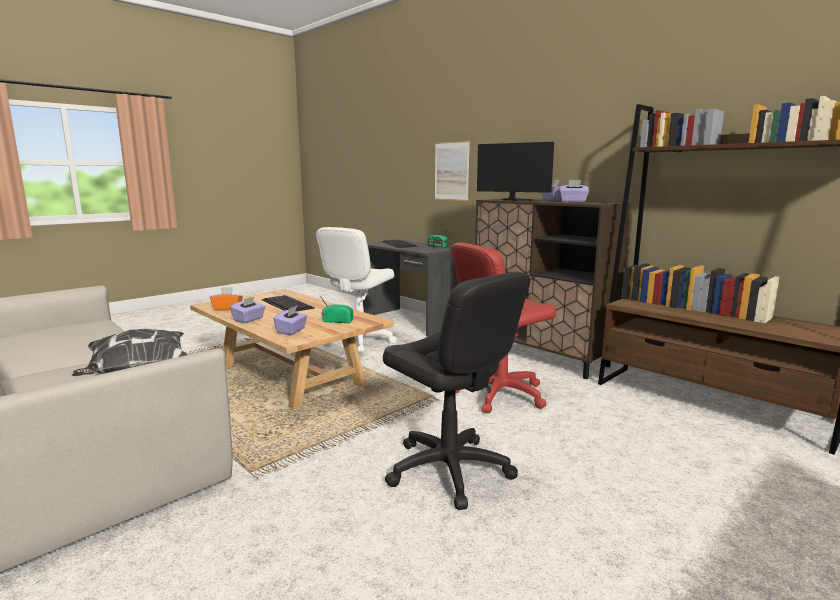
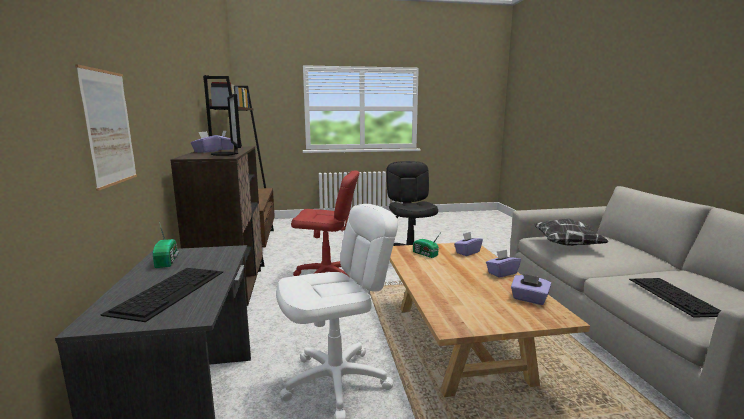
camera: 145 degrees left, 0 degrees up
(227, 308) = (529, 299): orange tissue box -> purple tissue box
(286, 303) = (456, 291): keyboard -> keyboard (675, 296)

